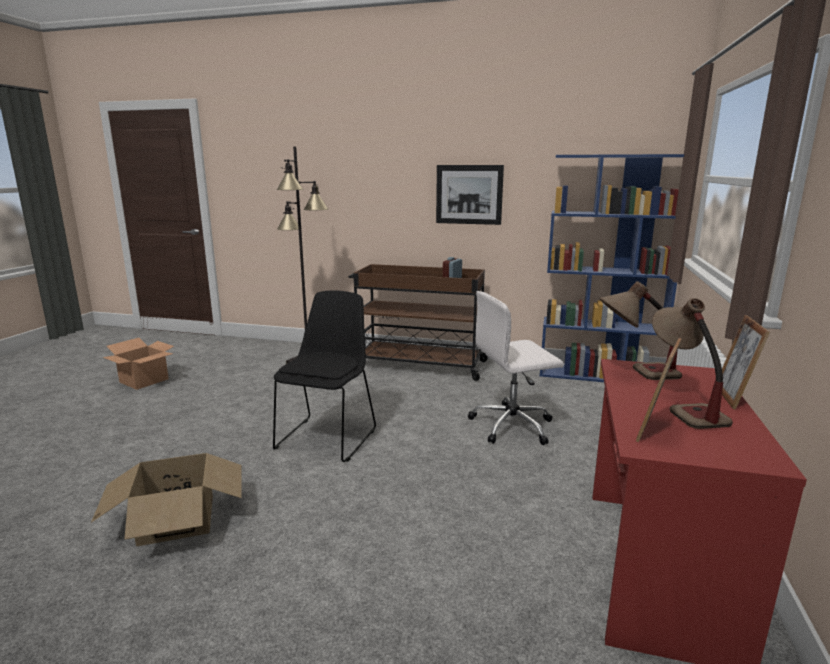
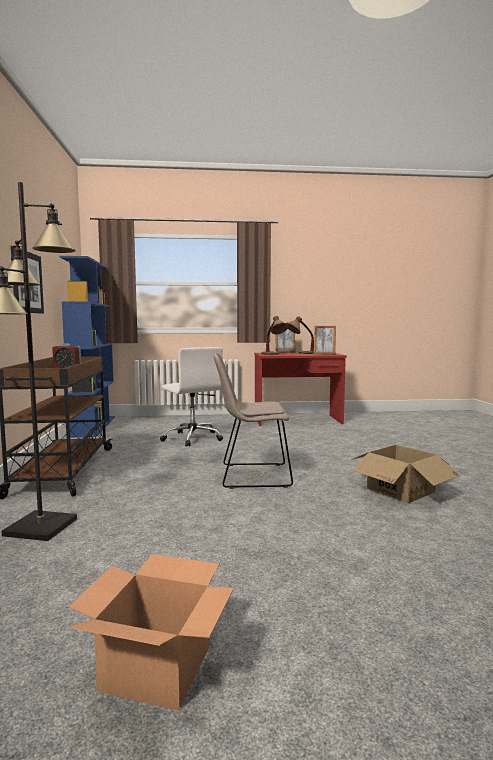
camera: 110 degrees left, 10 degrees down
(328, 437) = (251, 475): black chair -> beige chair

